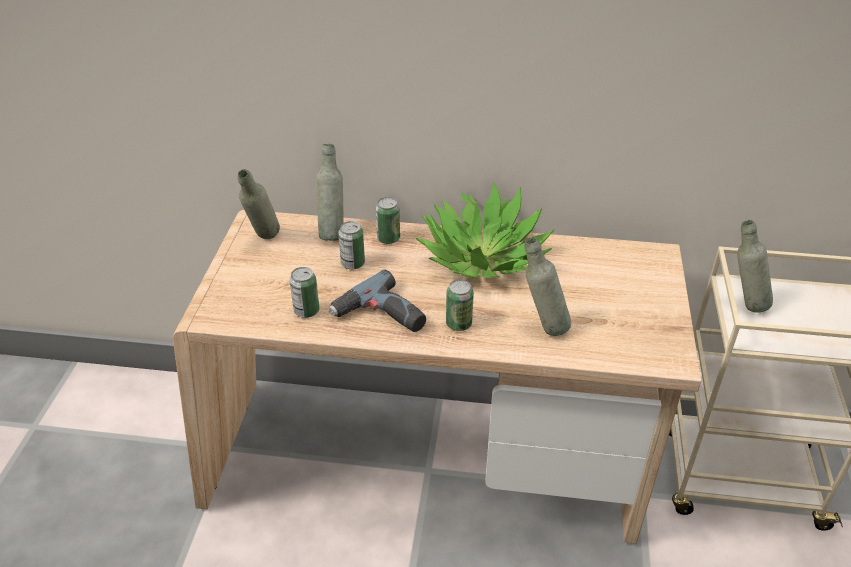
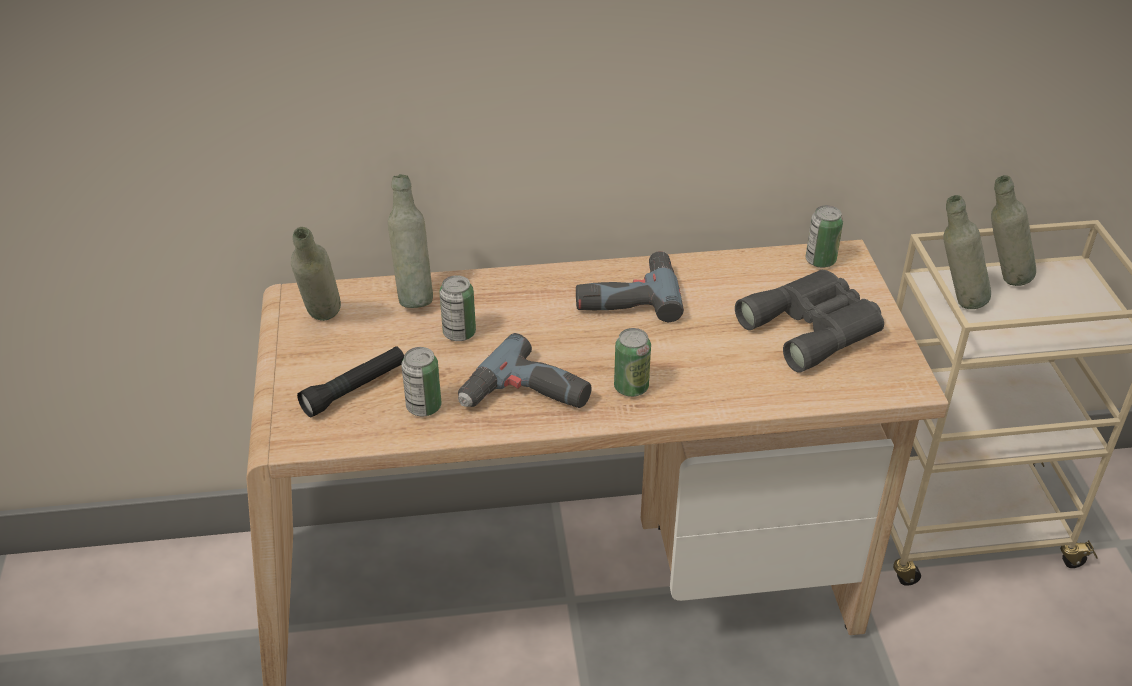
camera: 15 degrees left, 0 degrees up
(265, 290) = (355, 389): none -> black flashlight
(388, 238) = (493, 292): can -> can (820, 261)
(482, 256) = (626, 294): potted plant -> power drill
(543, 328) = (738, 373): grey bottle -> grey bottle (1001, 280)
(616, 304) = (815, 327): none -> grey binoculars

